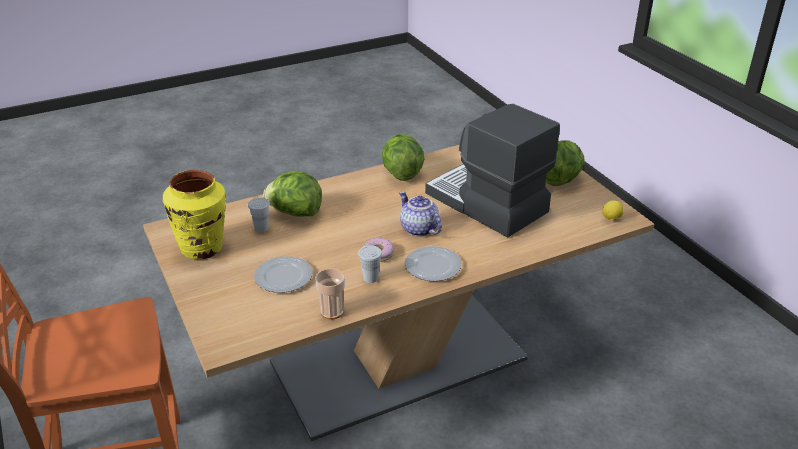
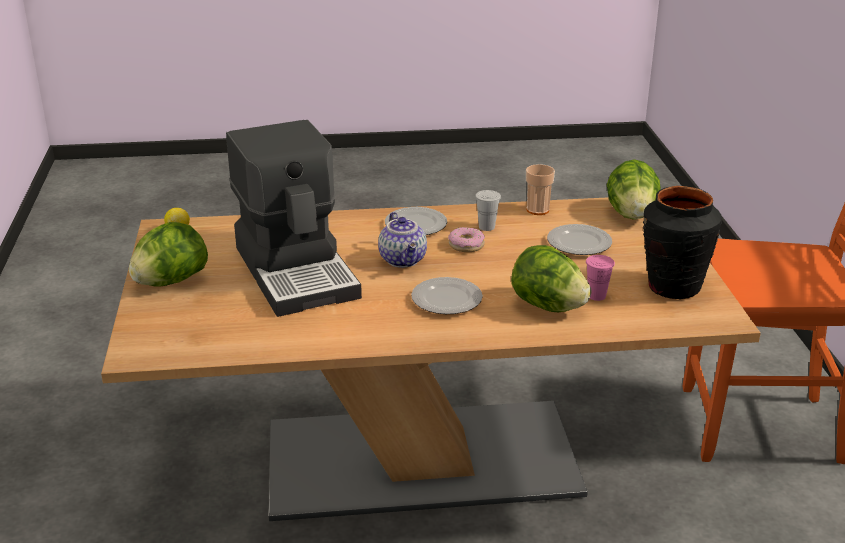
camera: 160 degrees left, 5 degrees down
(202, 248) = (673, 287): yellow vase -> black vase
(261, 228) = (596, 296): white cup -> pink cup
(368, 204) = (446, 299): none -> plate
(401, 173) = (371, 332): lettuce -> lettuce (631, 214)

